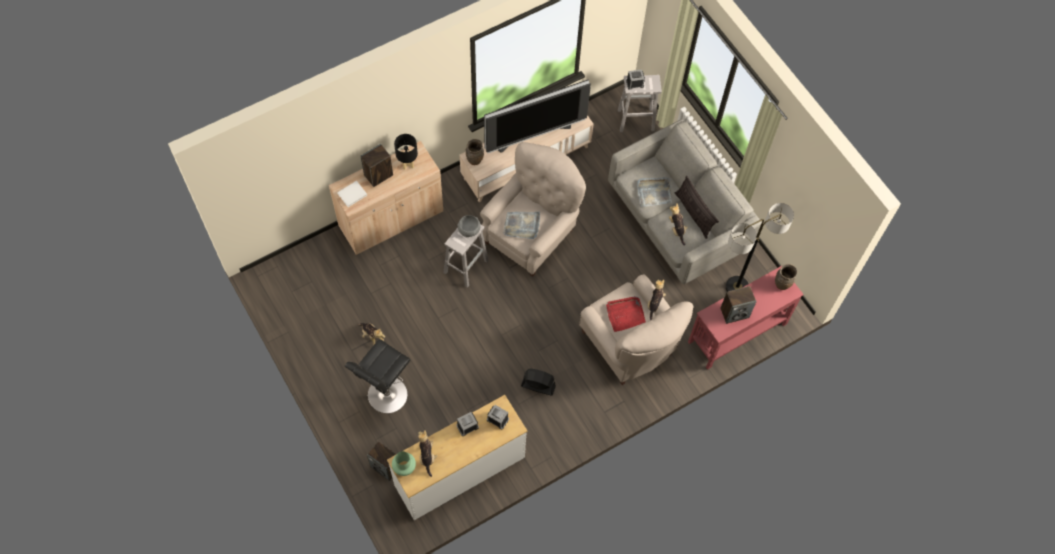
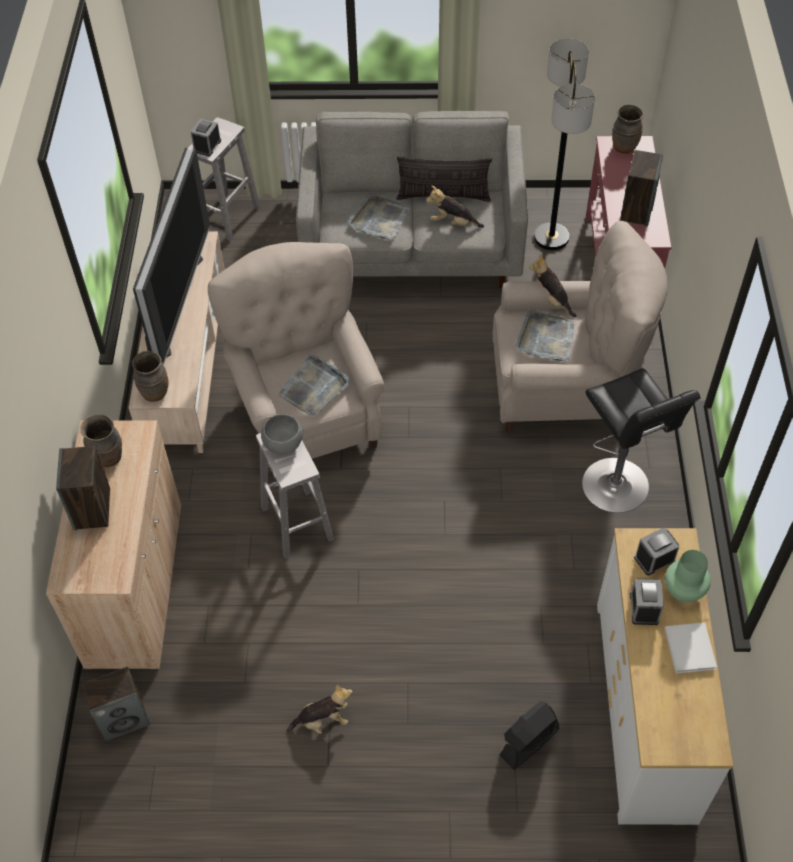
camera: 55 degrees left, 10 degrees down
(353, 194) = (95, 564): white book -> white book (689, 647)
(385, 397) = (448, 756): black stool -> black stool (618, 489)
(385, 467) = (577, 821): speaker -> speaker (124, 718)
(404, 467) = (671, 744): green vase -> green vase (683, 591)
(407, 165) = (108, 458): black table lamp -> brown vase
(427, 456) = (667, 696): plush toy -> none
(538, 386) = (559, 529): black fan -> black fan (528, 742)
(625, 314) = (546, 339): red tray -> grey tray

